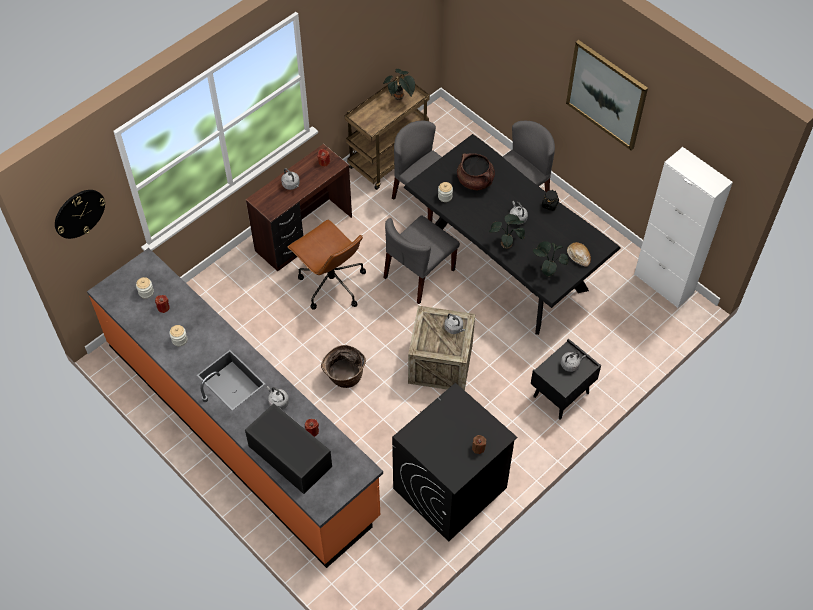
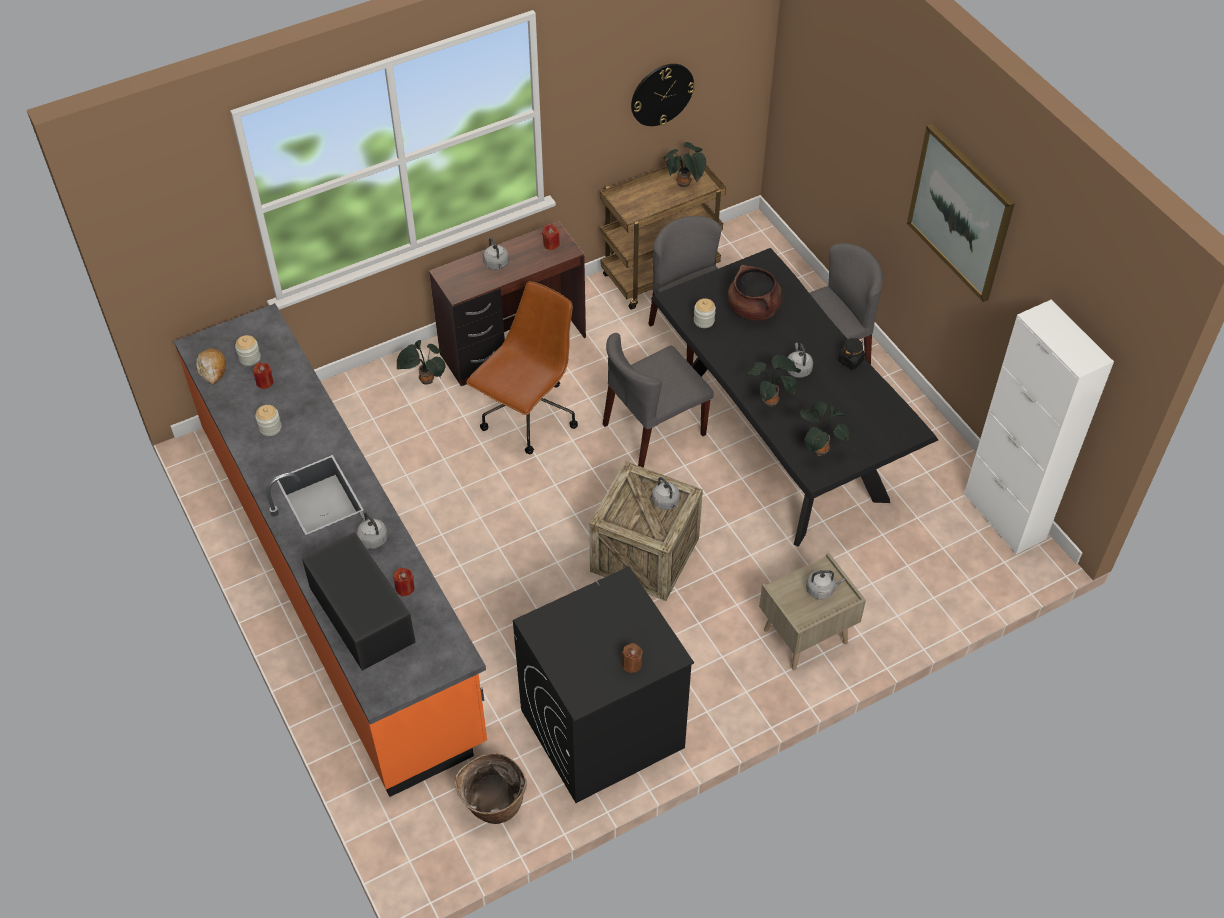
camera: 15 degrees right, 5 degrees down
(79, 213) = (169, 220): wall clock -> wall clock (661, 94)
(251, 272) = (425, 380): none -> potted plant
(331, 284) = (528, 417): brown office chair -> brown office chair turned 120 degrees counterclockwise
(344, 377) = (504, 543): basket -> basket (493, 804)
(561, 395) = (805, 637): black nightstand -> beige nightstand
(579, 256) = (871, 437): bread -> bread (212, 369)

